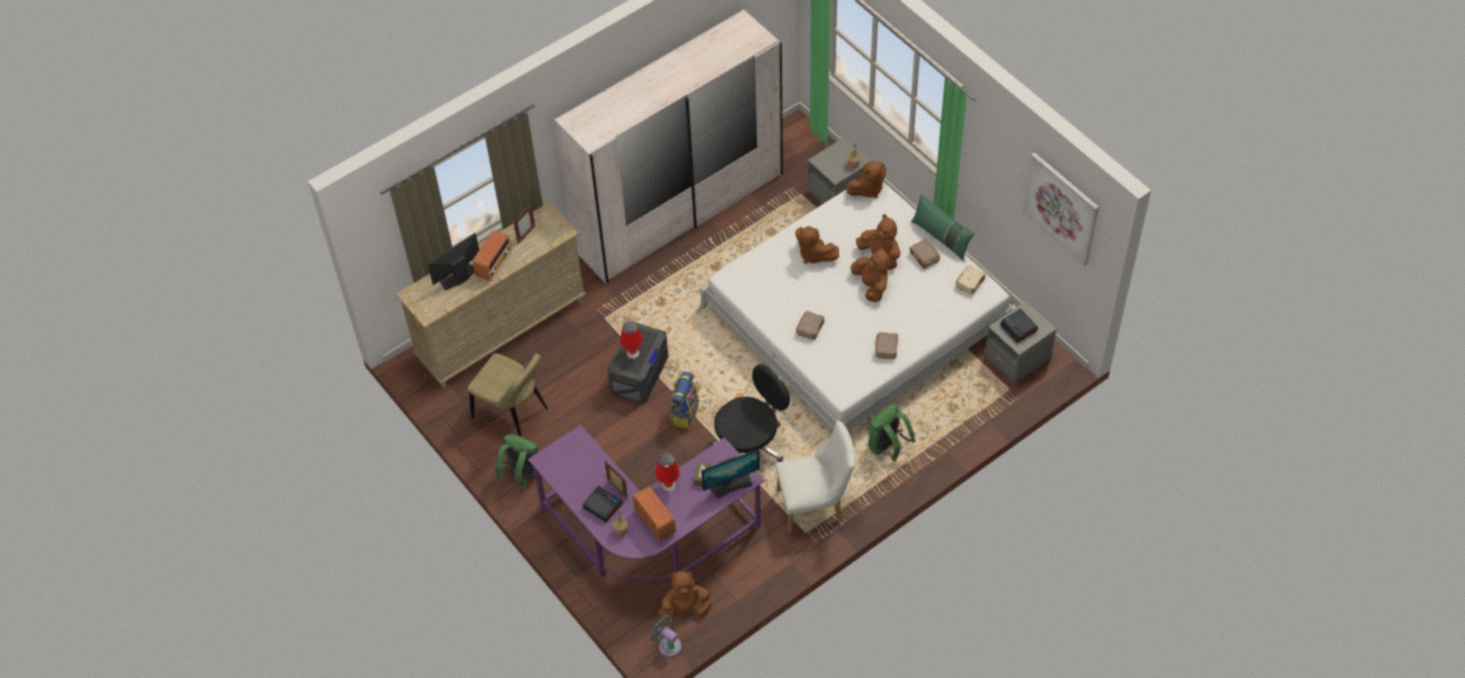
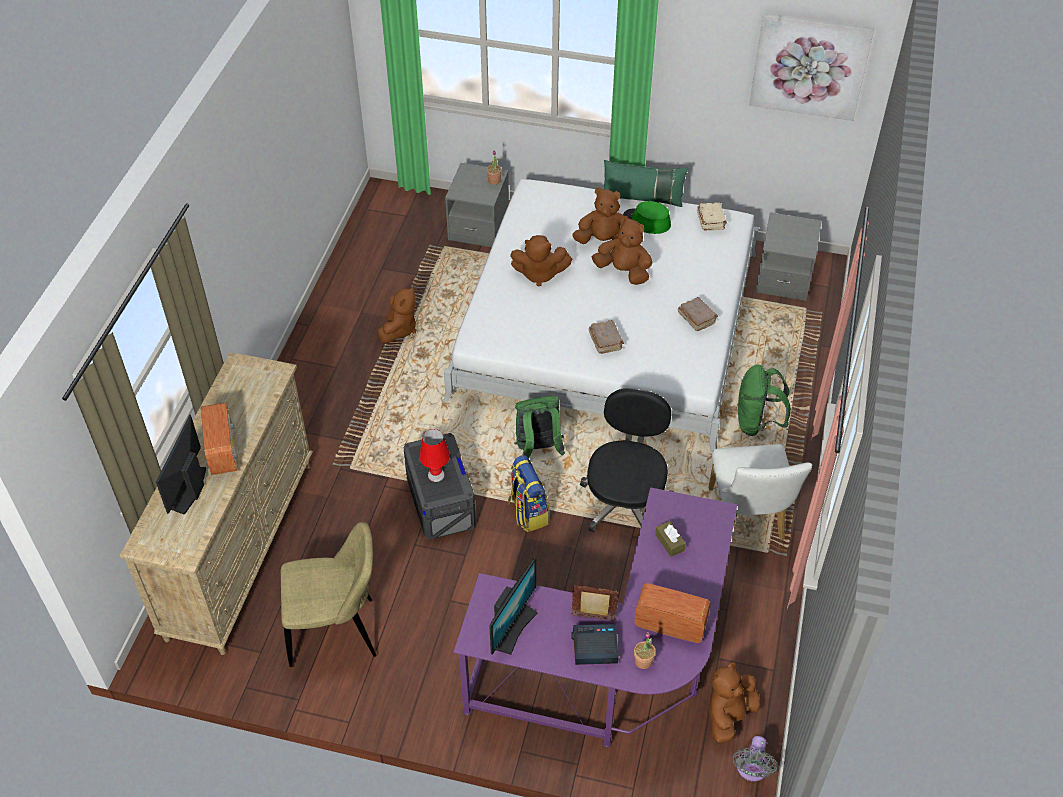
camera: 40 degrees left, 5 degrees down
(522, 475) = (408, 692): green backpack -> green backpack (538, 449)
(526, 235) = (234, 400): picture frame -> none
(667, 645) = (751, 770): grey fan -> grey fan turned 75 degrees counterclockwise
(668, 485) = (644, 575): red table lamp -> none
(679, 211) = (335, 323): white wardrobe -> none
(731, 485) = (708, 531): monitor -> monitor (512, 628)
(815, 505) = (748, 519): white chair -> white chair turned 135 degrees clockwise
(867, 189) = (531, 193): brown plush toy -> brown plush toy (399, 329)
(924, 257) = (646, 222): brown book -> green hat
(1019, 328) = (790, 237): alarm clock -> none

